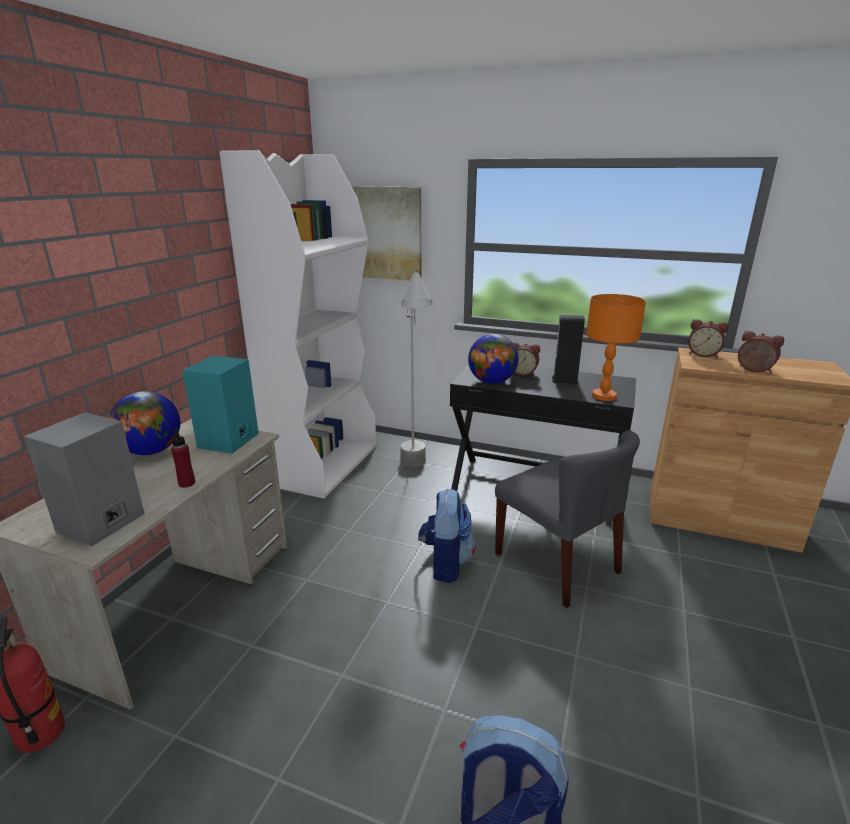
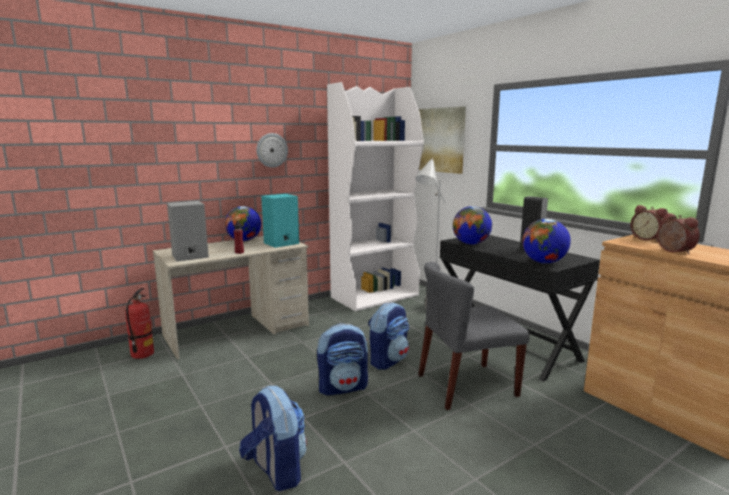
camera: 35 degrees right, 10 degrees down
(154, 278) = (271, 150): none -> wall clock
(439, 632) = (343, 387): none -> backpack
(523, 373) = (505, 243): alarm clock -> none
(557, 563) = (466, 385): grey chair -> grey chair turned 75 degrees clockwise
(603, 396) = (543, 262): orange table lamp -> globe

